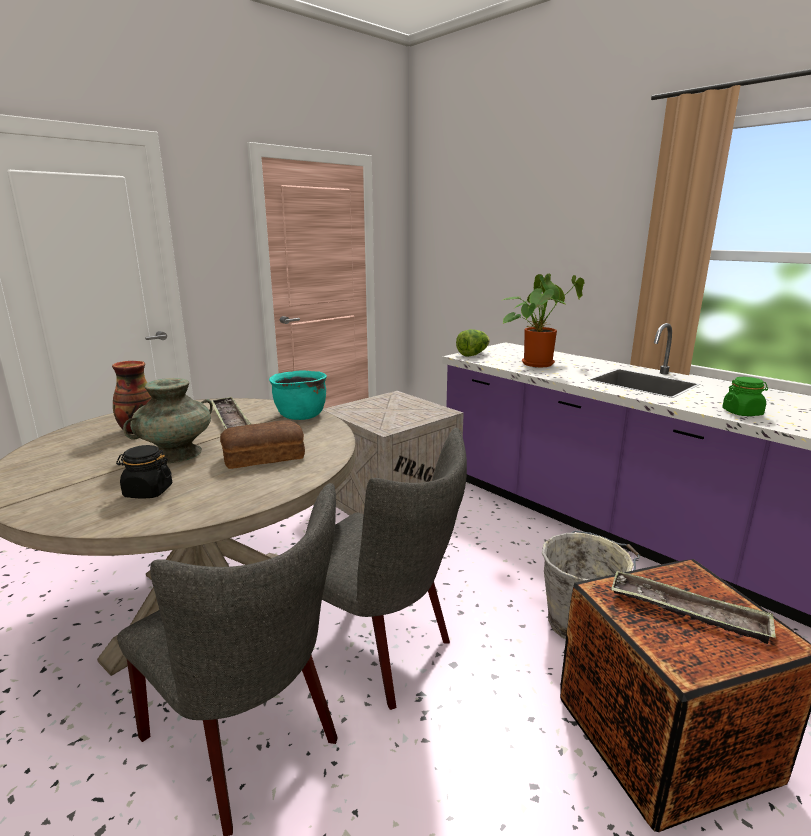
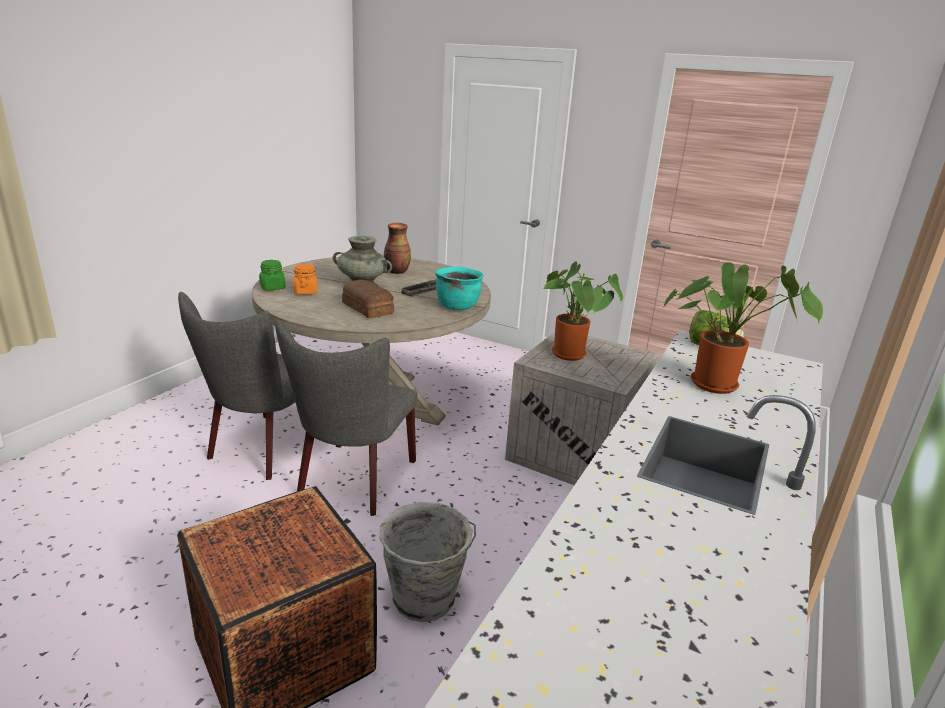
camera: 70 degrees right, 5 degrees up
(148, 492) = (305, 292): black jar -> orange jar
(384, 415) = (572, 356): none -> potted plant
(687, 612) = (278, 545): tray -> none
(742, 413) = (604, 529): green jar -> green jar (272, 288)

